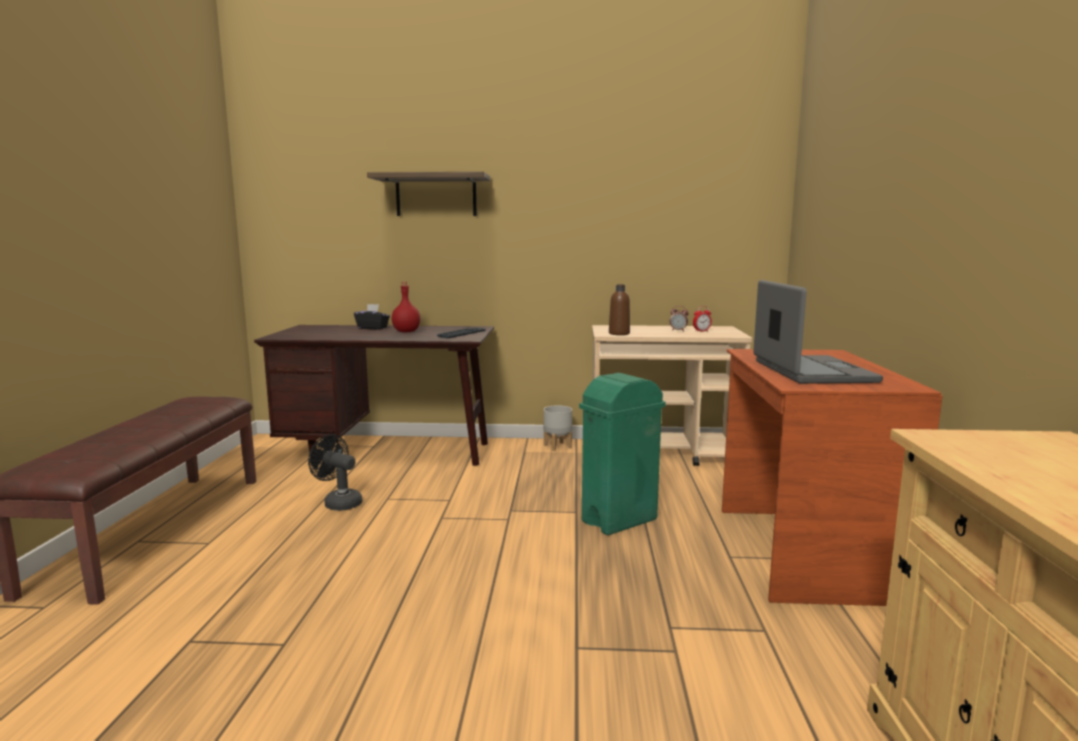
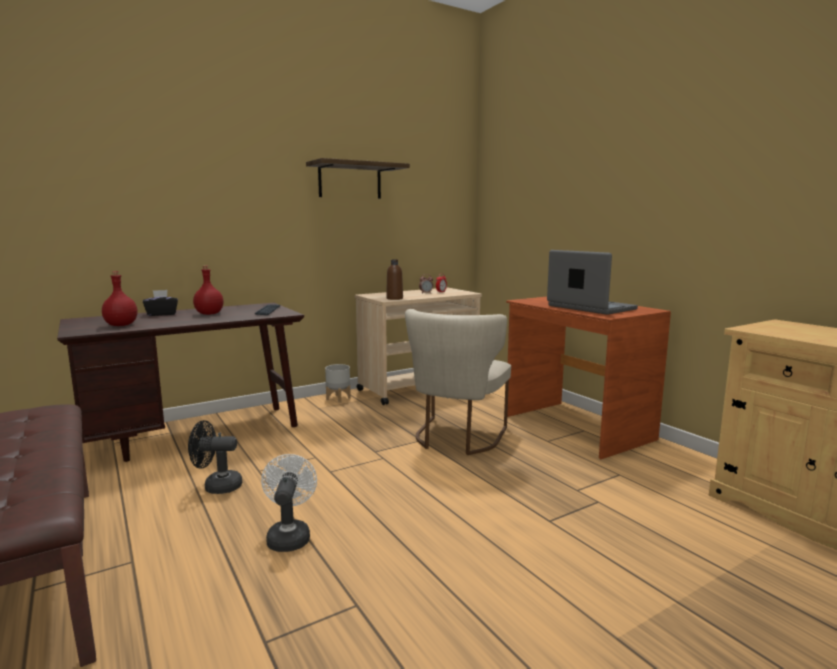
camera: 35 degrees left, 0 degrees up
(317, 334) = (121, 325): none -> red bottle
(326, 564) = (289, 536): none -> white fan
(436, 196) = (211, 183): shelf -> shelf (350, 181)
(618, 520) = (456, 438): green trash can -> beige chair

